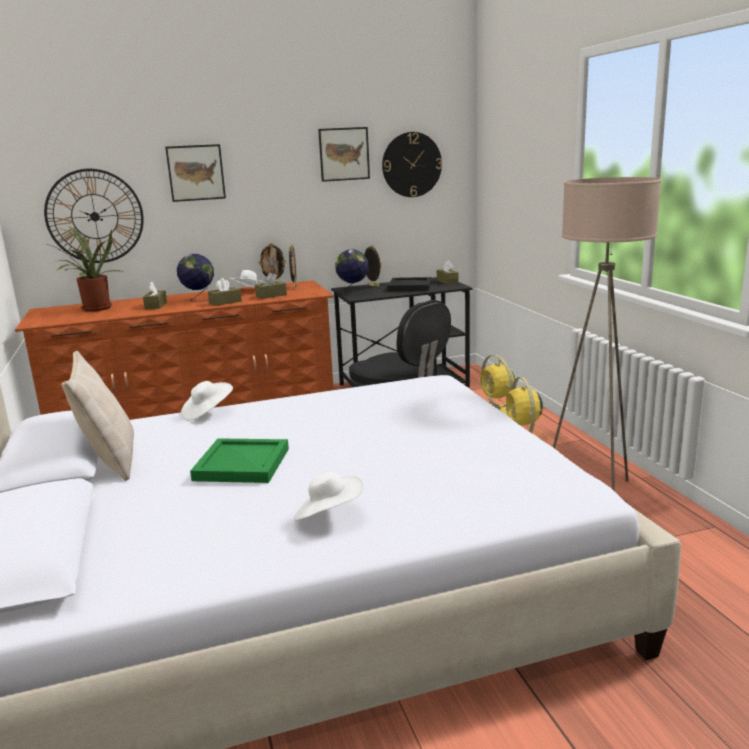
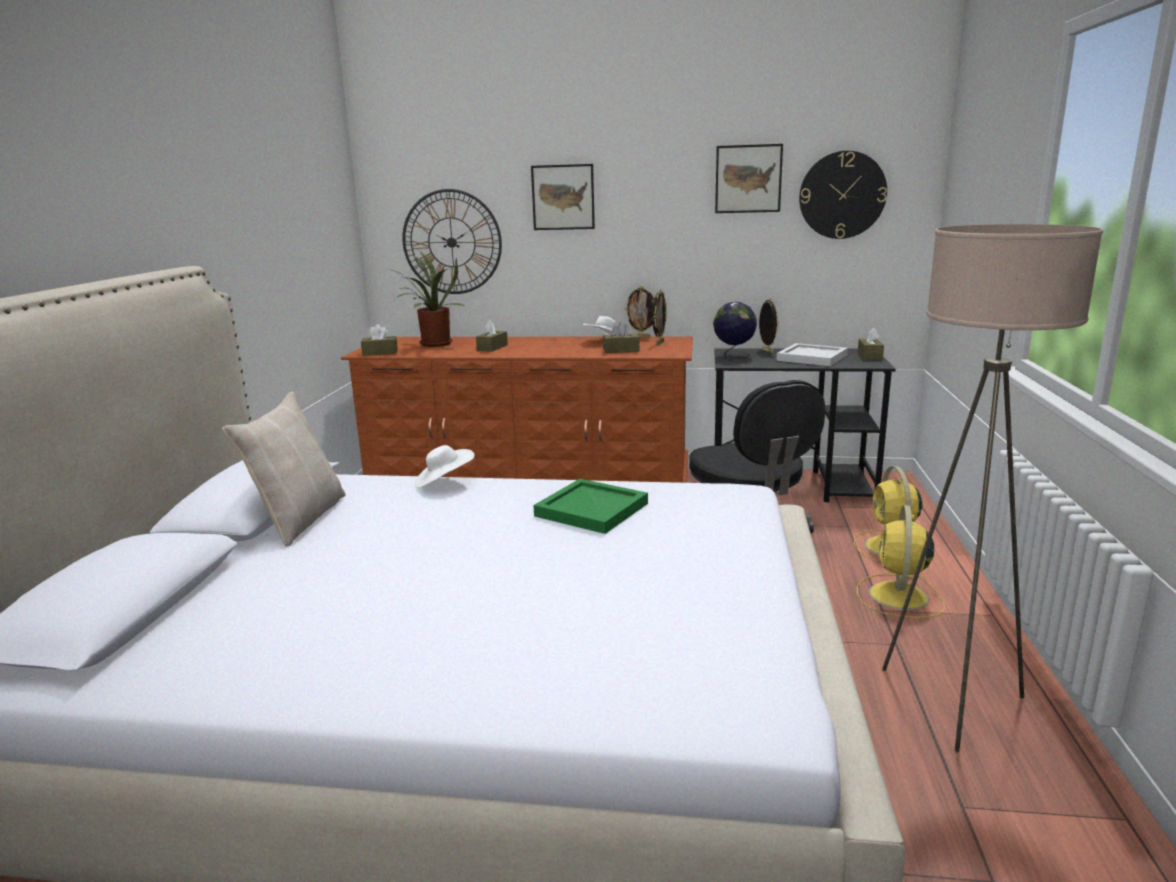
camera: 25 degrees right, 0 degrees up
(198, 299) = (542, 345): globe -> none
(225, 302) = (563, 352): brown tissue box -> brown tissue box (380, 353)
(241, 463) = (406, 554): green tray -> green tray (591, 509)
(329, 515) = (419, 649): white hat -> none
(409, 287) = (810, 358): black tray -> white tray

